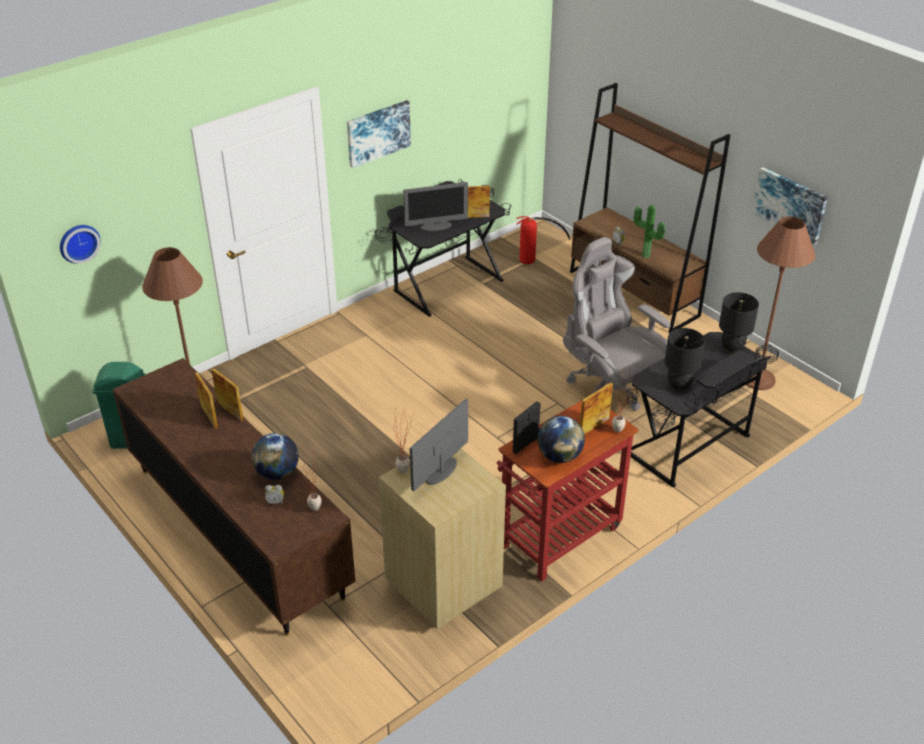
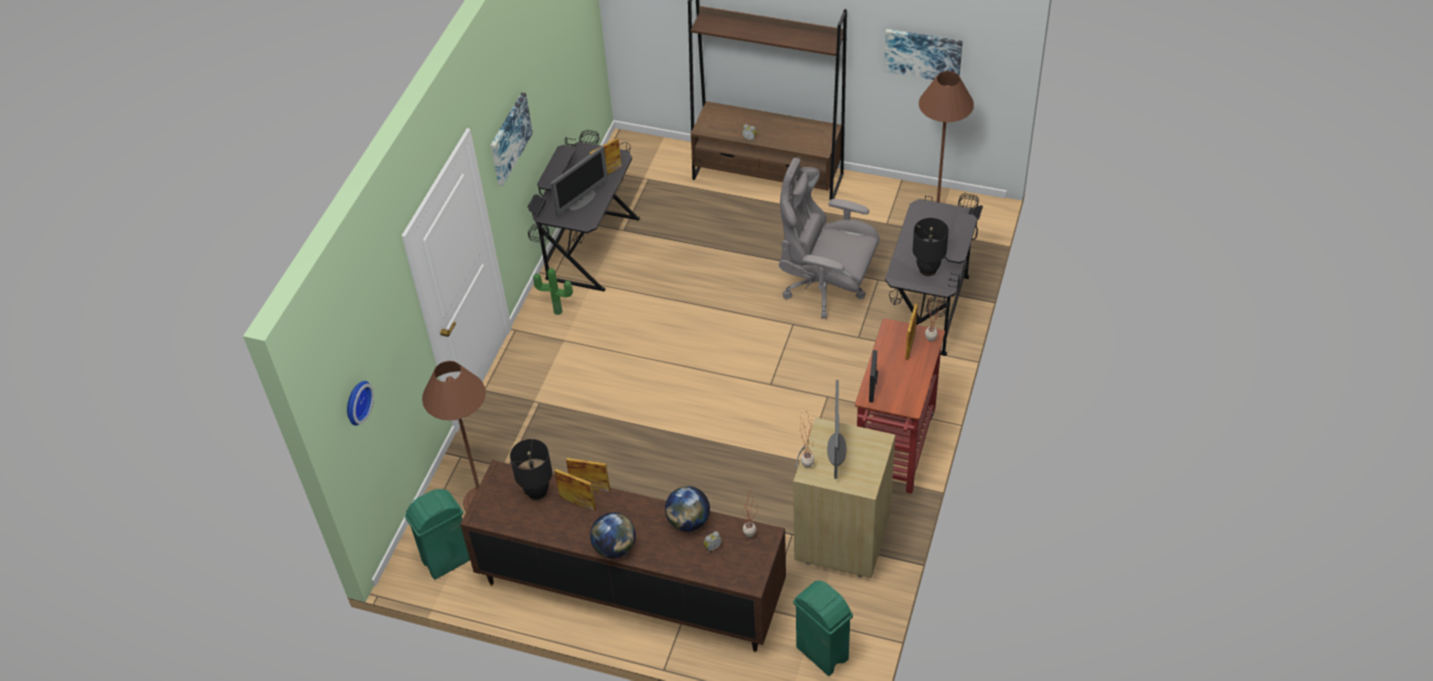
camera: 30 degrees left, 10 degrees up
(339, 670) = (822, 654): none -> green trash can
(536, 259) = (649, 179): fire extinguisher -> none
(559, 456) = (907, 386): globe -> globe (615, 548)
(645, 256) = (784, 143): potted plant -> potted plant (558, 313)
(732, 349) = (940, 212): black table lamp -> black table lamp (537, 492)

